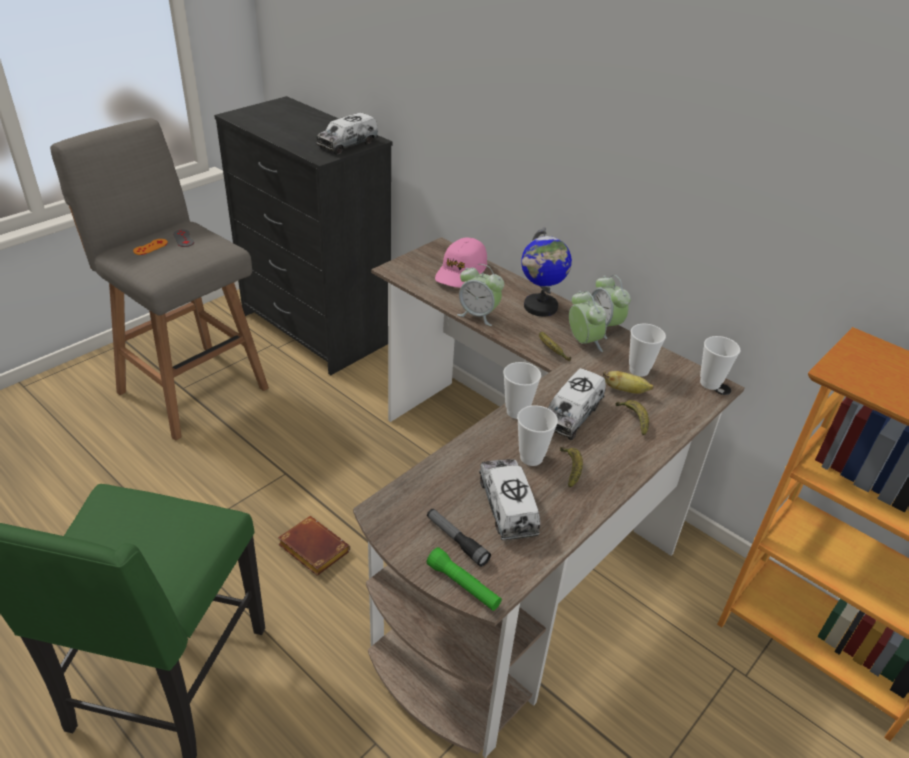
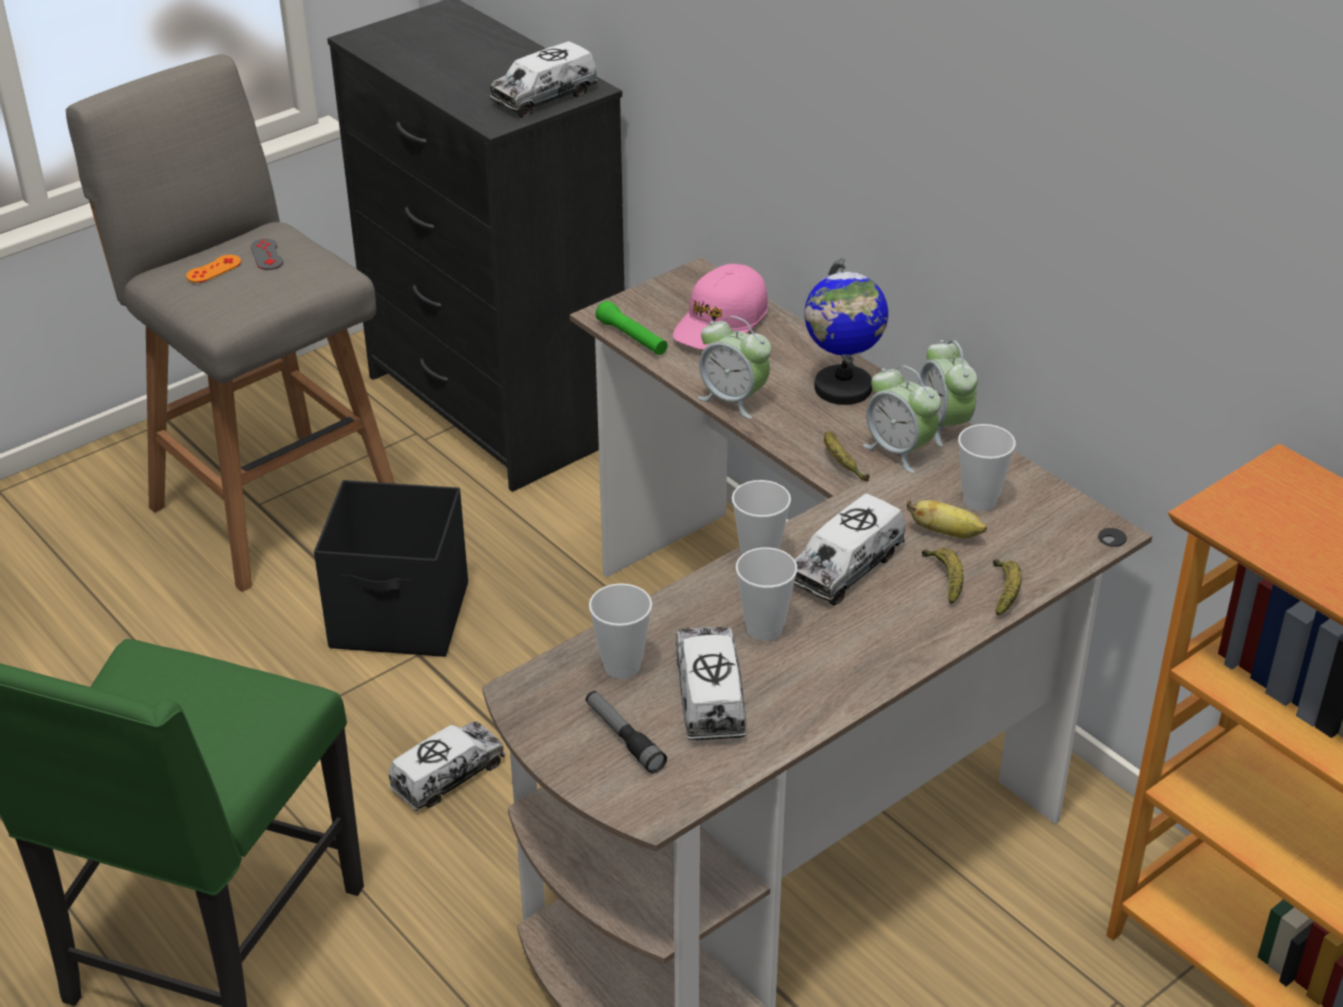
camera: 10 degrees right, 0 degrees up
(273, 451) = (401, 617): none -> black storage box
(311, 549) = (448, 776): brown book -> toy truck
(463, 586) = (621, 796): green flashlight -> green flashlight (632, 338)
(571, 469) = (821, 649): banana -> banana (1005, 592)
(583, 342) = (899, 451): alarm clock -> alarm clock turned 150 degrees clockwise
(710, 383) = (1093, 527): cup -> cup (622, 666)

